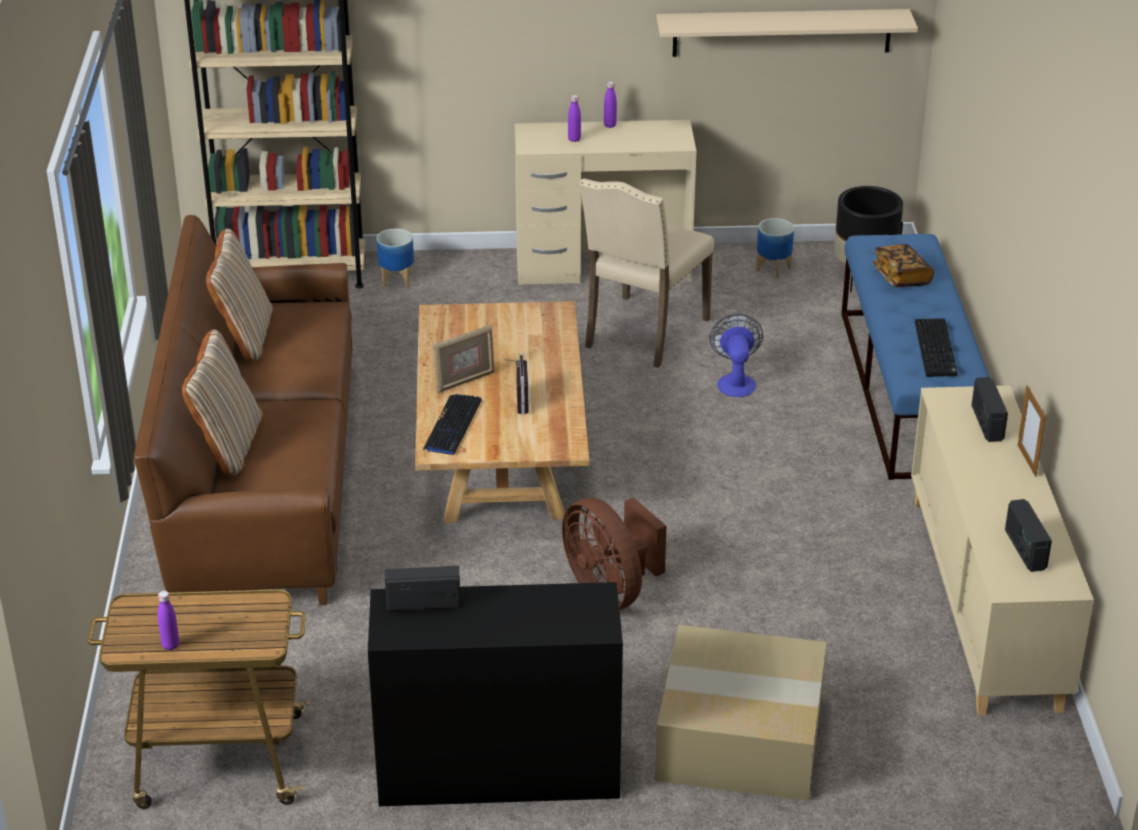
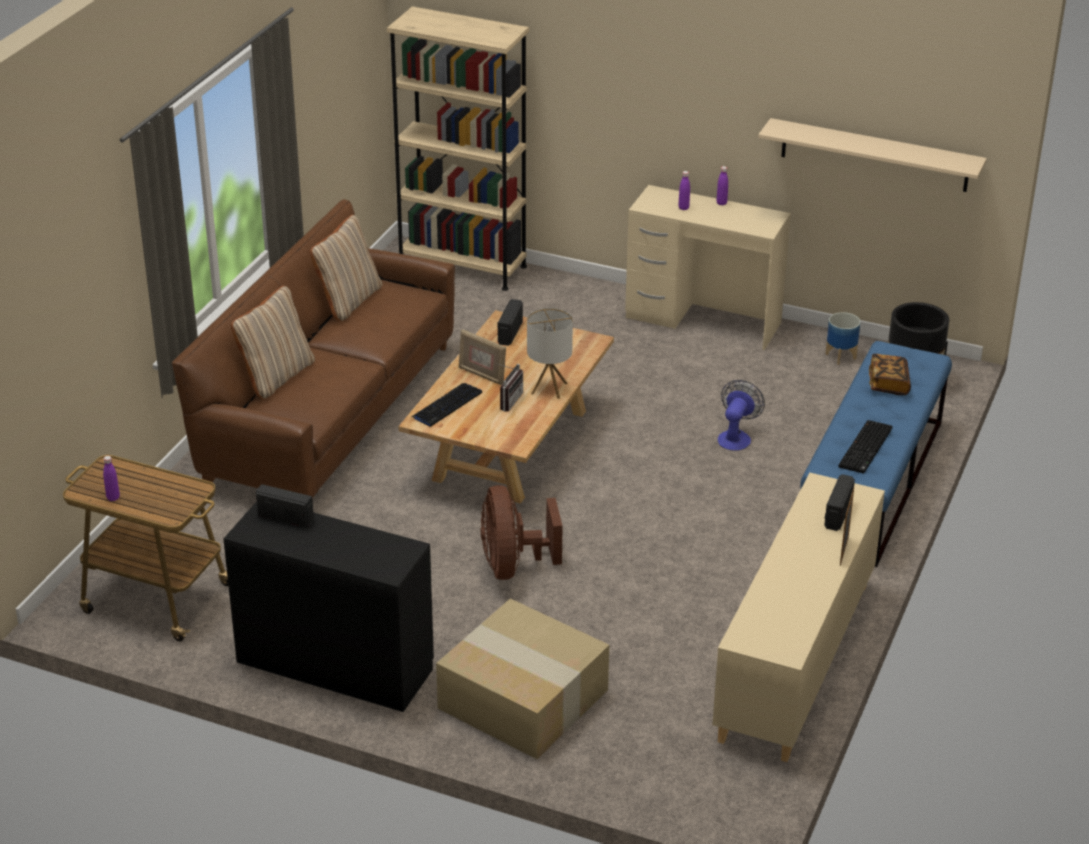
camera: 25 degrees right, 0 degrees up
(396, 279) = (536, 291): planter -> none
(464, 381) = (482, 375): picture frame -> picture frame turned 45 degrees clockwise
(552, 375) = (549, 388): none -> table lamp
(643, 333) = (693, 380): beige chair -> none
(1024, 549) = (780, 617): radio -> radio (509, 333)

